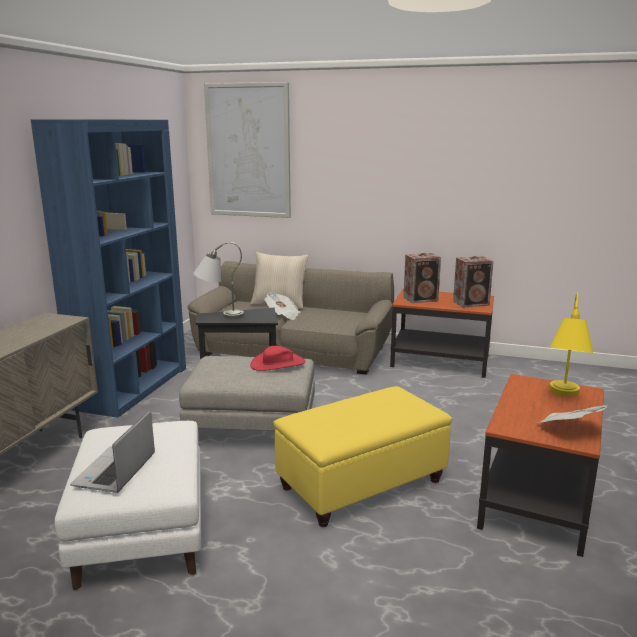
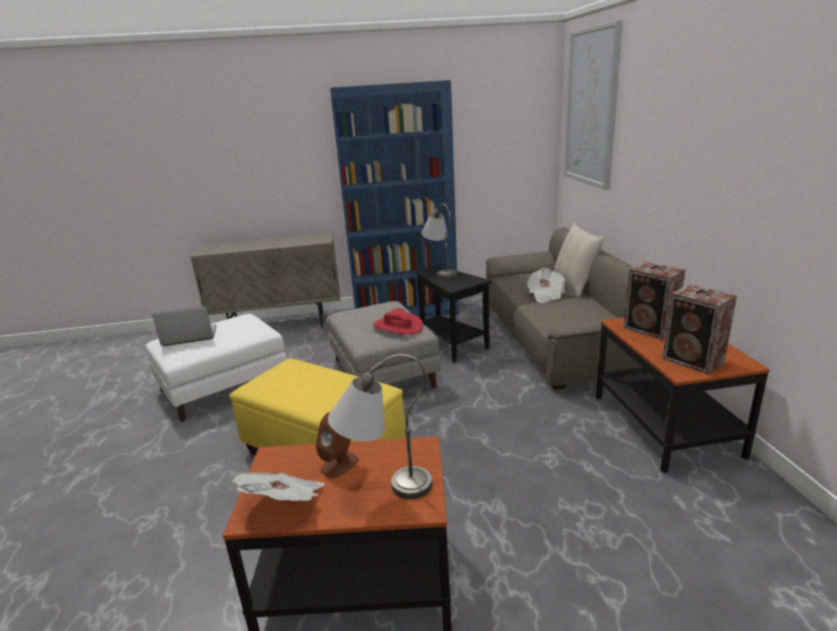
camera: 65 degrees right, 5 degrees up
(529, 406) = (340, 464): none -> brown speaker
(563, 397) = (383, 487): yellow table lamp -> grey table lamp

